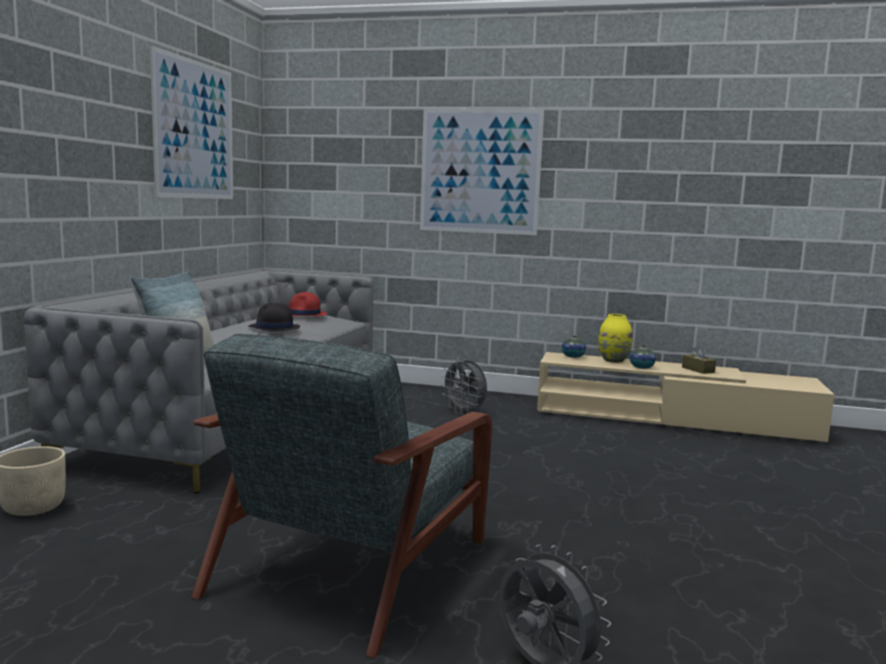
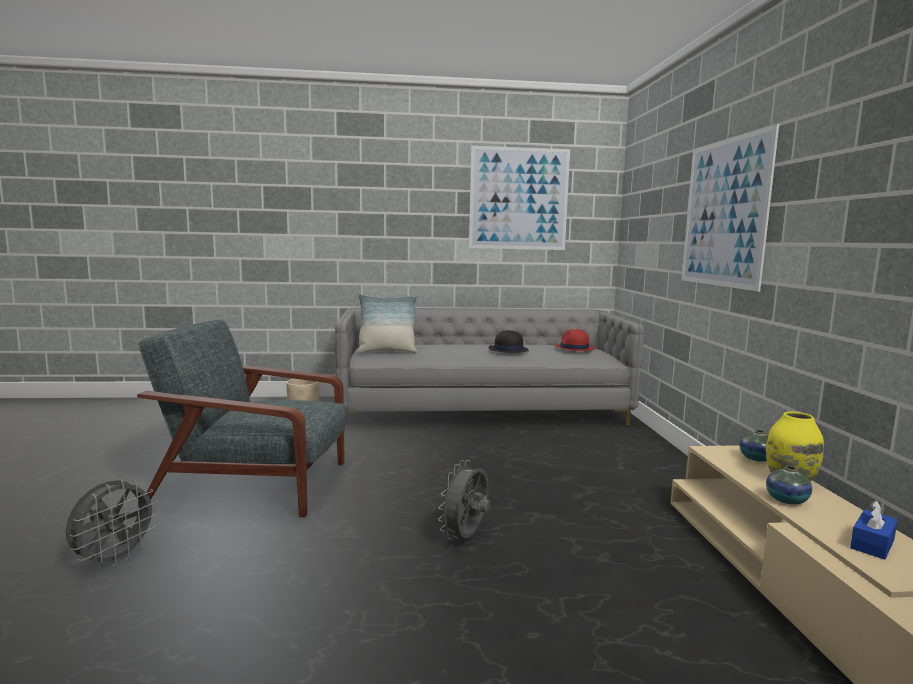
camera: 70 degrees right, 0 degrees up
(464, 412) = (612, 472): grey fan -> grey fan (466, 537)
(698, 370) = (872, 544): brown tissue box -> blue tissue box

